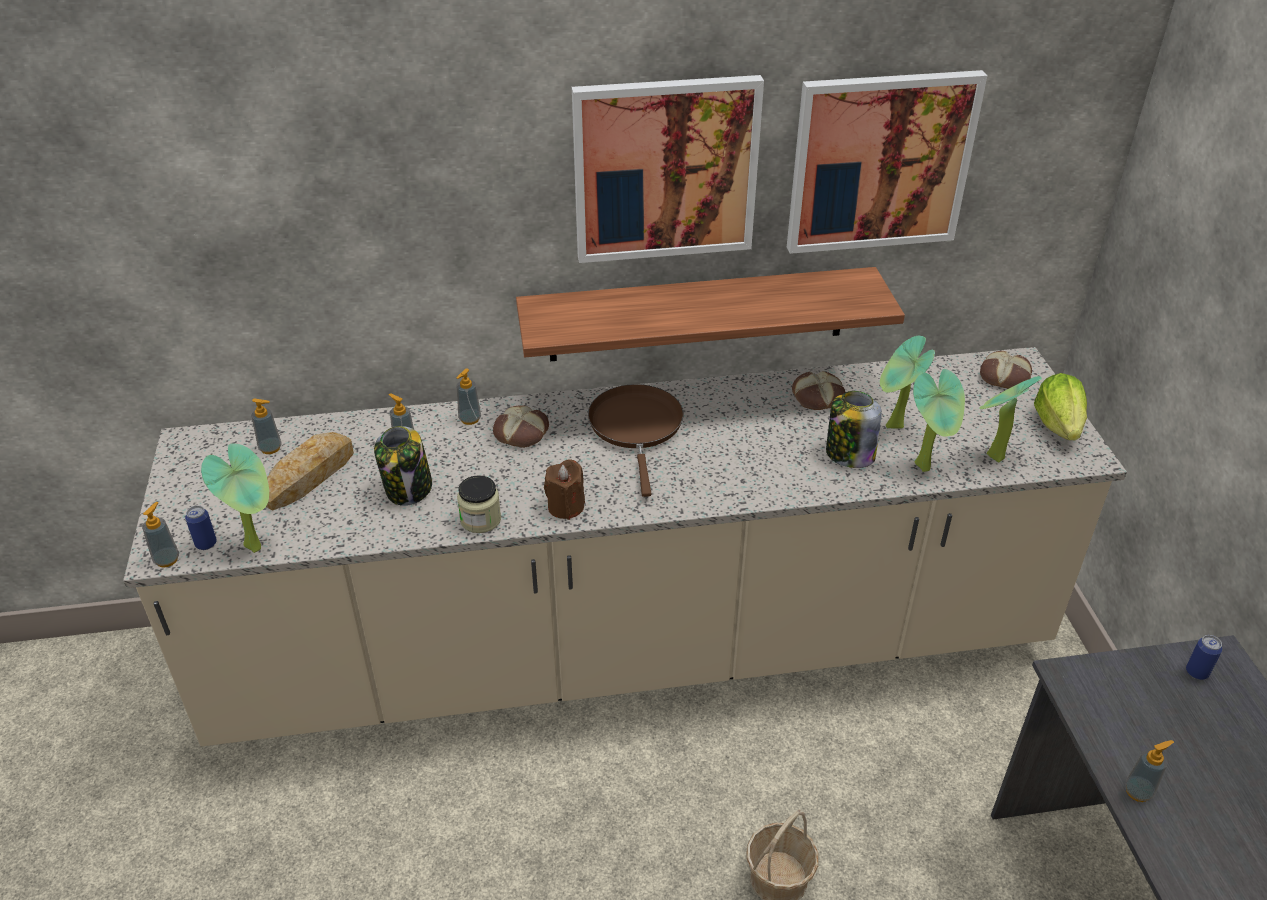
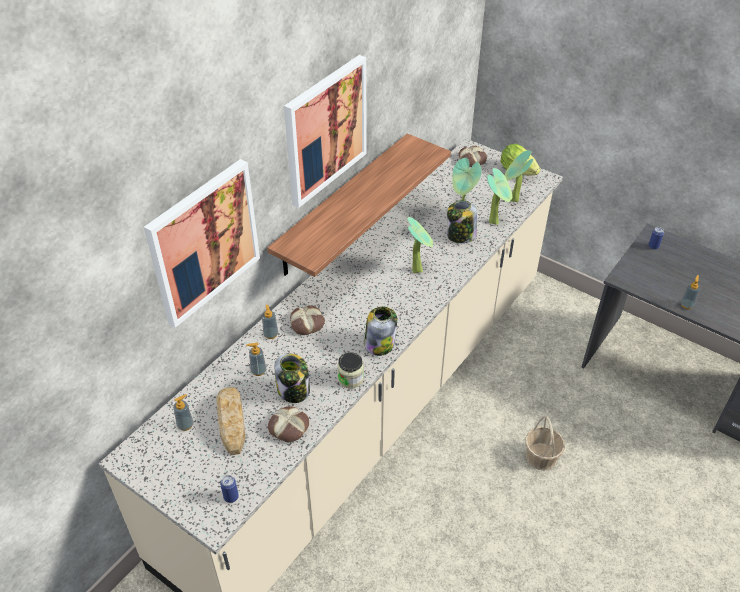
camera: 45 degrees left, 5 degrees up
(167, 559) = (222, 521): soap dispenser -> none
(258, 545) = (260, 475): potted plant -> potted plant (418, 269)
(566, 506) = (379, 344): brown candle -> jar
(636, 427) = (356, 284): brown frying pan -> none
(818, 397) = (414, 217): bread -> bread (289, 428)
(880, 162) = (405, 76): picture -> picture (204, 242)

